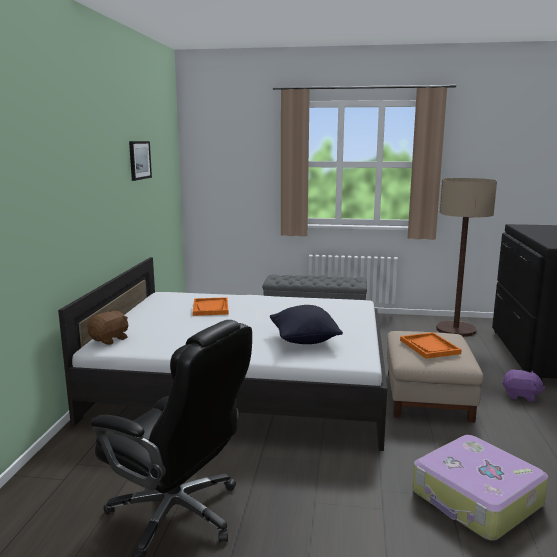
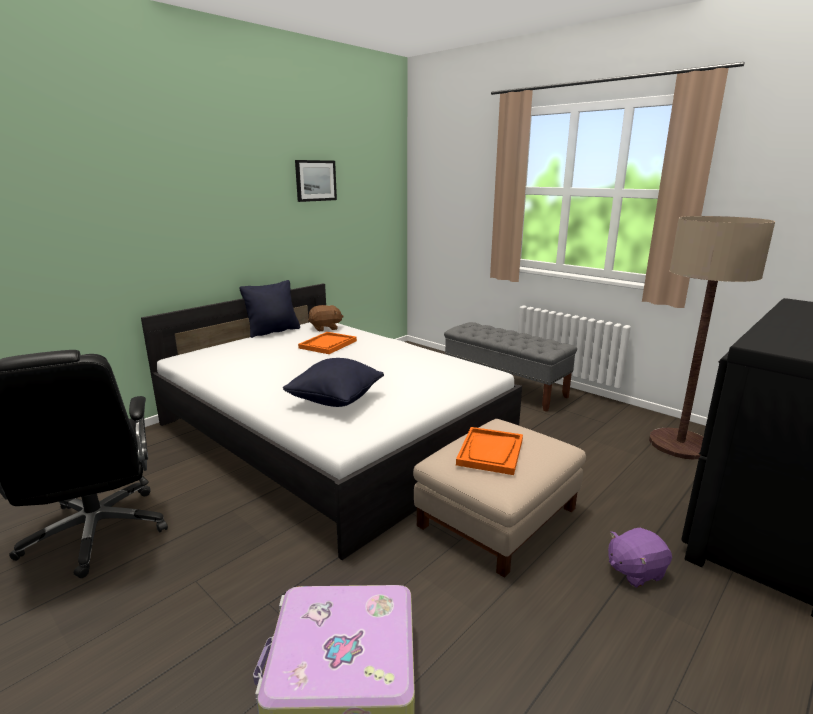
camera: 35 degrees right, 5 degrees up
(110, 339) = (197, 354): brown plush toy -> brown plush toy (325, 328)
(135, 308) = (273, 331): none -> black pillow
(520, 396) = (634, 571): purple plush toy -> purple plush toy turned 105 degrees clockwise

